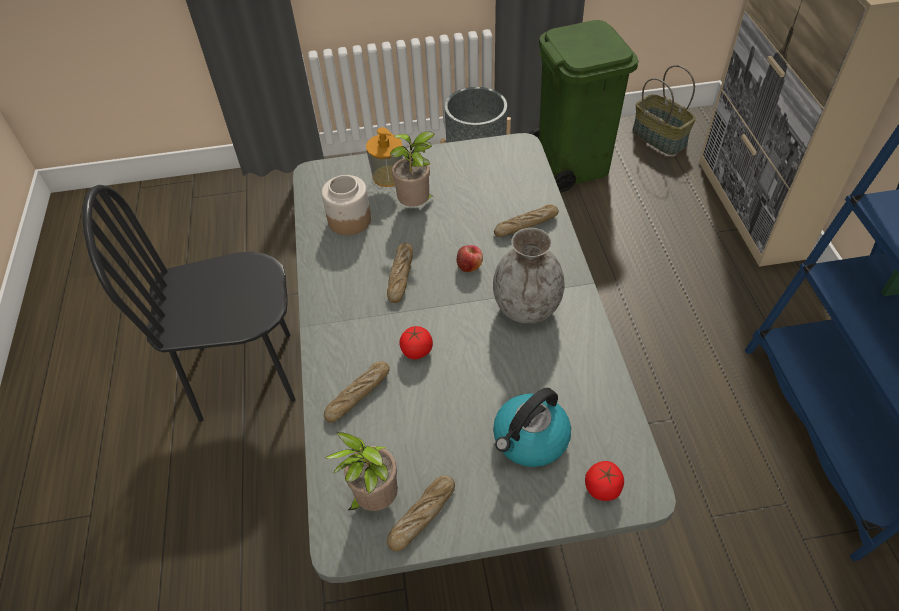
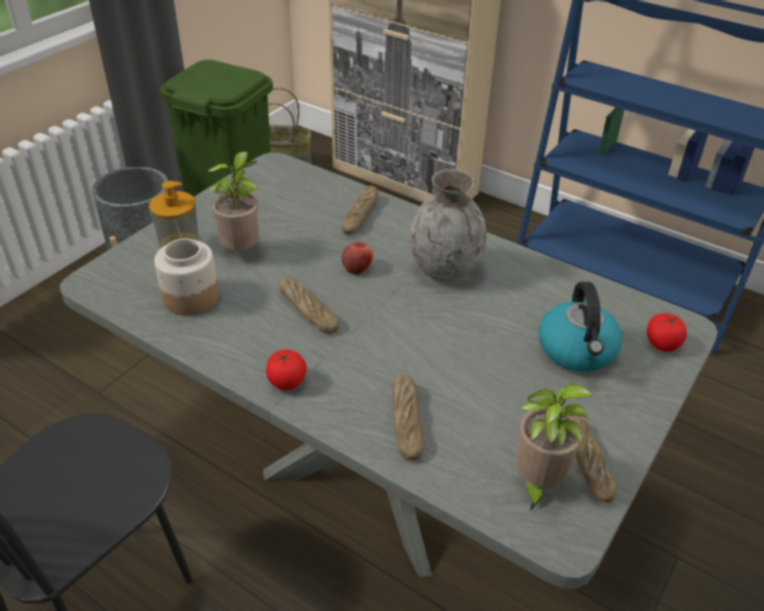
camera: 50 degrees left, 10 degrees down
(416, 351) = (405, 354): tomato -> tomato (287, 382)

